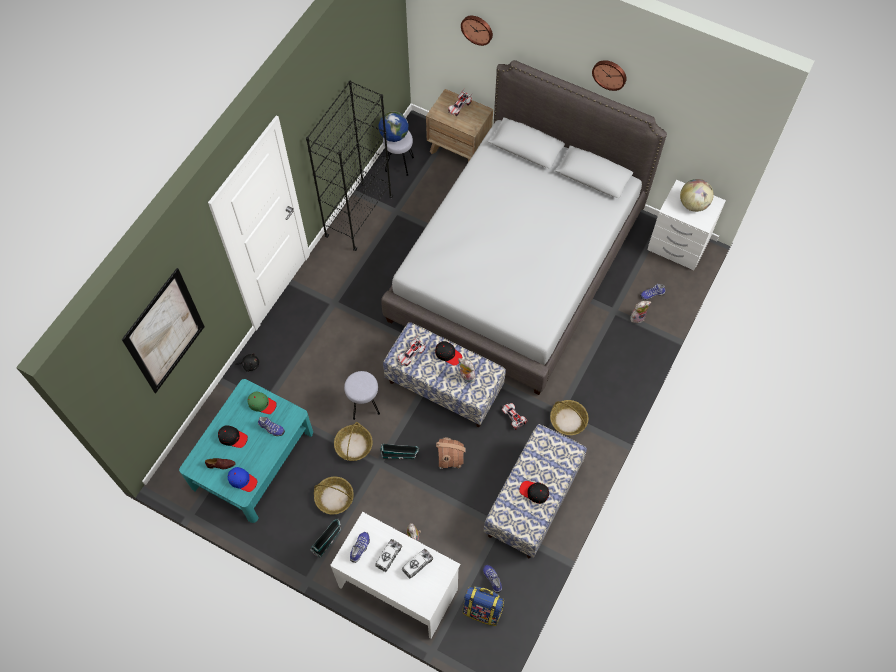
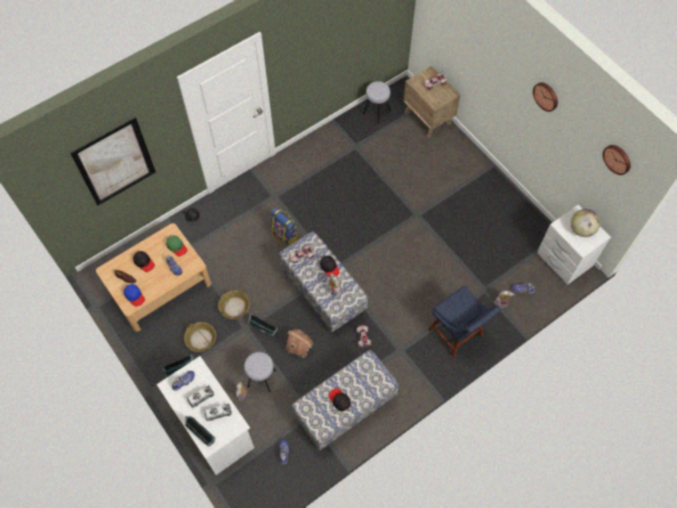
camera: 25 degrees right, 0 degrees up
(252, 459) = (158, 285): turquoise coffee table -> beige coffee table
(358, 217) = (325, 140): black bookcase -> none
(364, 405) = (258, 280): grey stool -> grey stool (262, 378)
(394, 136) = (376, 88): globe -> none
(412, 596) = (202, 434): none -> toy house
(477, 29) = (461, 24): wall clock -> wall clock (617, 159)
(483, 609) = (265, 472): backpack -> backpack (285, 235)
(517, 265) = (426, 223): grey bed -> none
(568, 420) = (404, 359): basket -> none
(609, 370) = (457, 334): none -> blue chair

